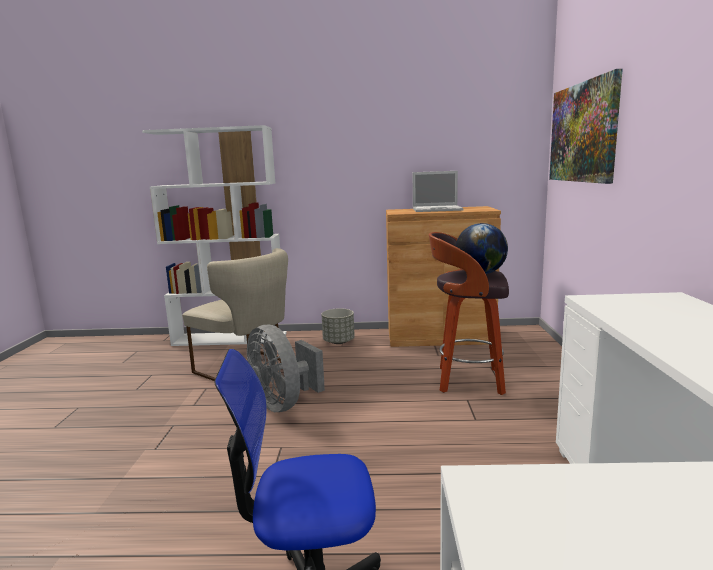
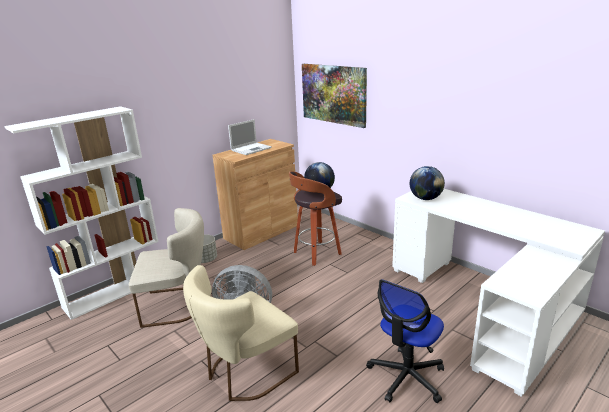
camera: 45 degrees left, 10 degrees up
(176, 461) = (245, 373): none -> beige chair
(628, 307) = (425, 198): none -> globe

